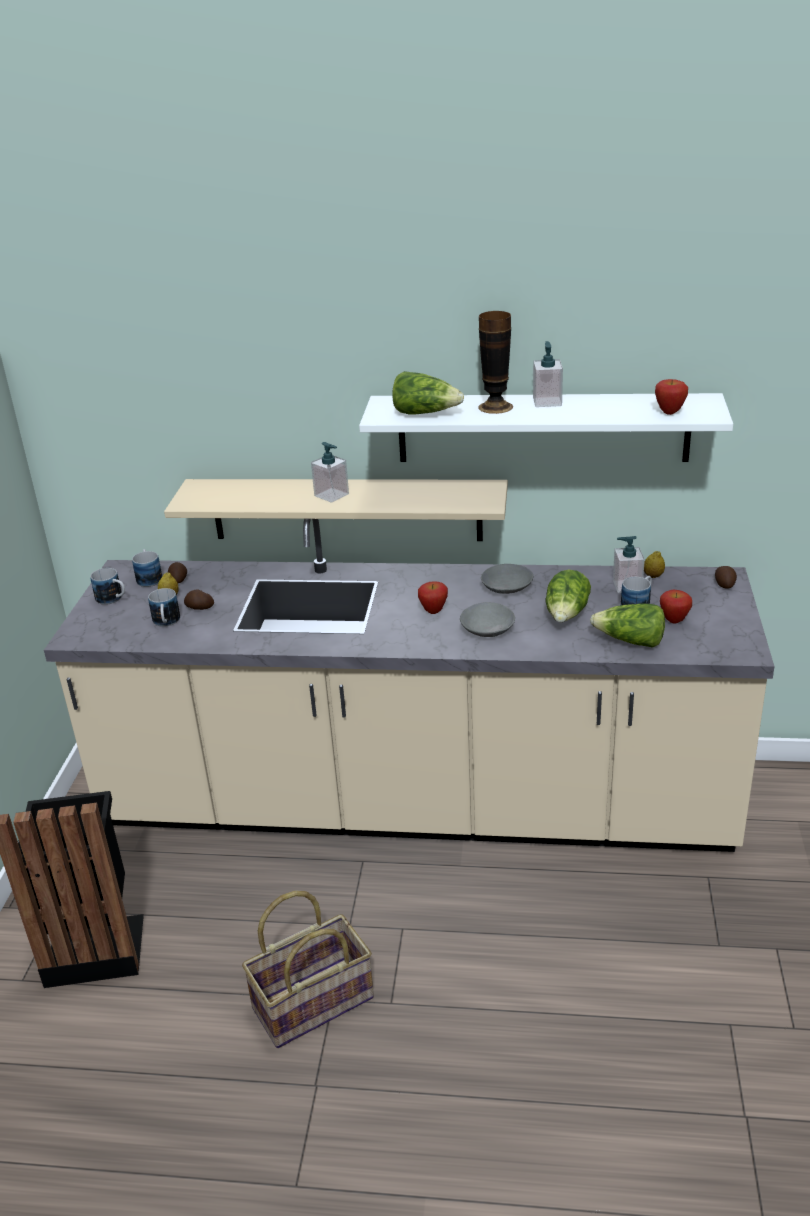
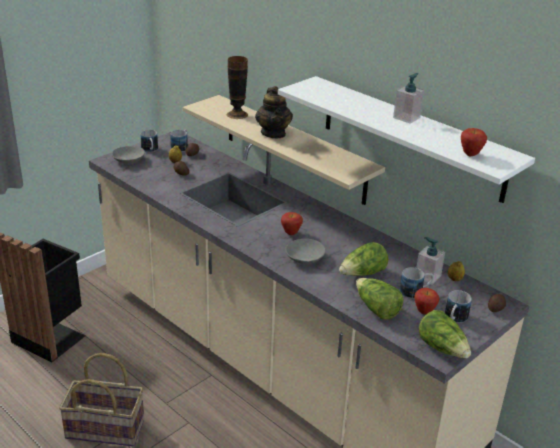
camera: 35 degrees right, 0 degrees up
(166, 623) = (155, 173): mug -> mug (454, 319)
(331, 495) = (273, 133): soap dispenser -> teapot
(425, 413) = (324, 96): lettuce -> lettuce (443, 348)
(495, 407) = (370, 108): vase -> vase (237, 114)
(506, 588) = (351, 241): grey bowl -> grey bowl (128, 160)

